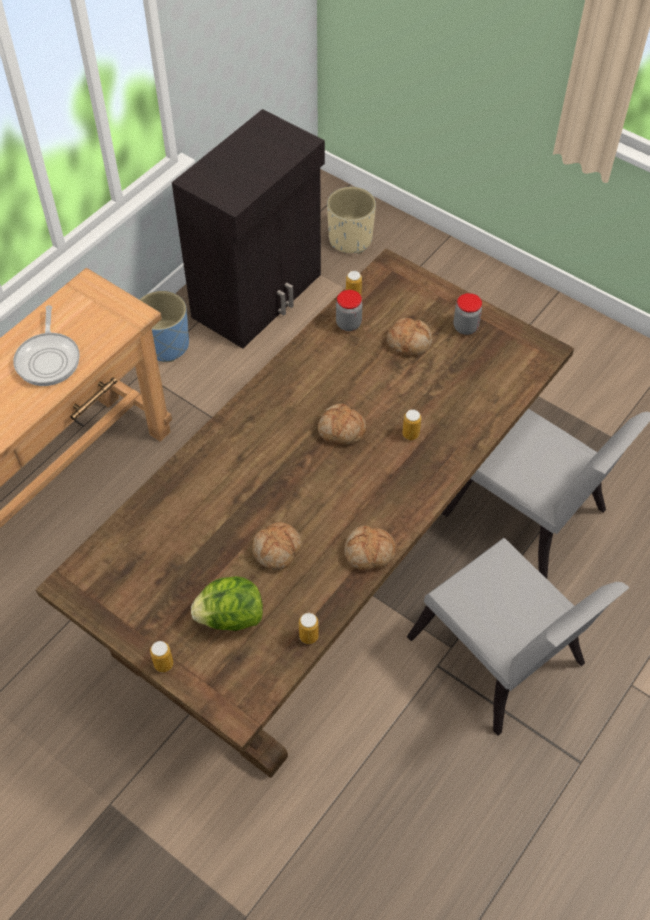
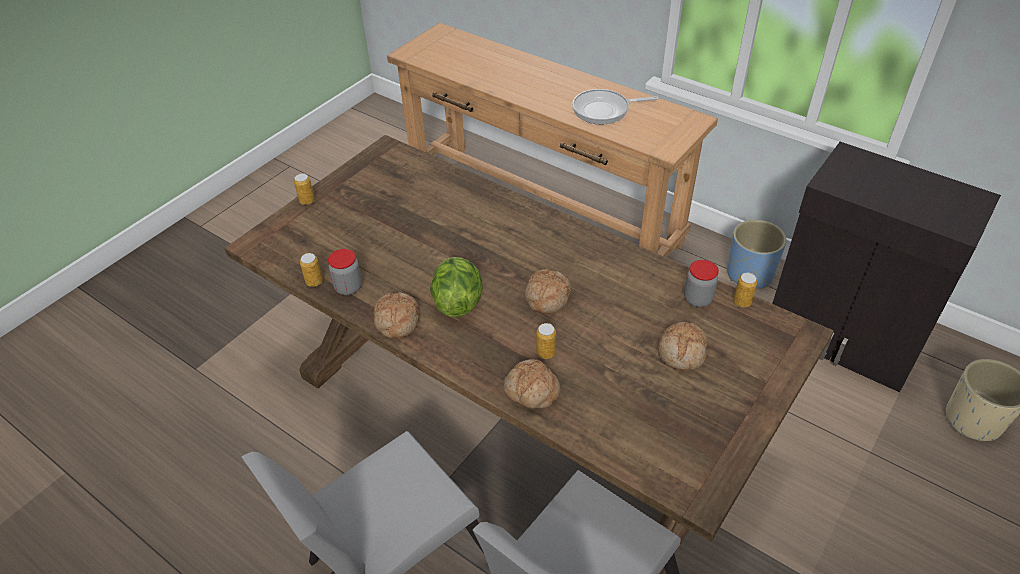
camera: 90 degrees right, 10 degrees down
(230, 617) = (342, 233): lettuce -> lettuce (457, 301)
(278, 550) = (406, 258): bread -> bread (531, 391)
(465, 327) = (720, 407): jar -> jar (348, 287)

